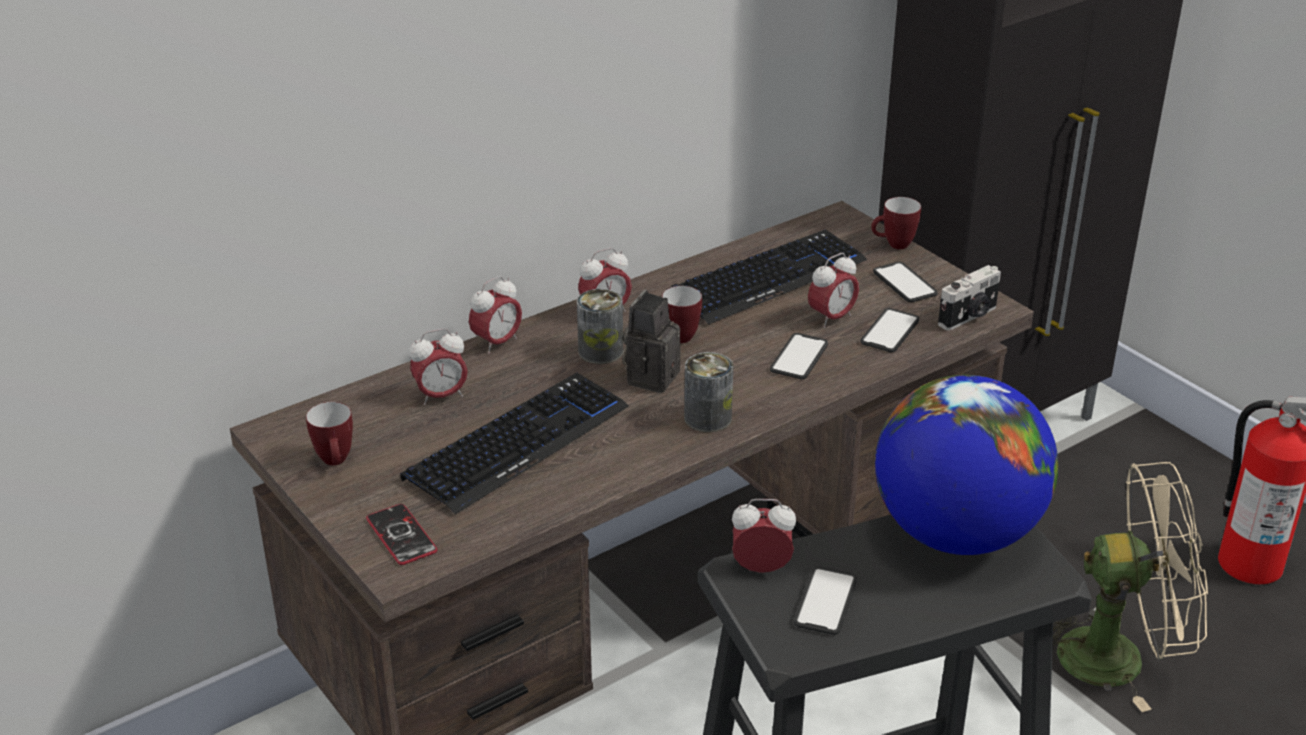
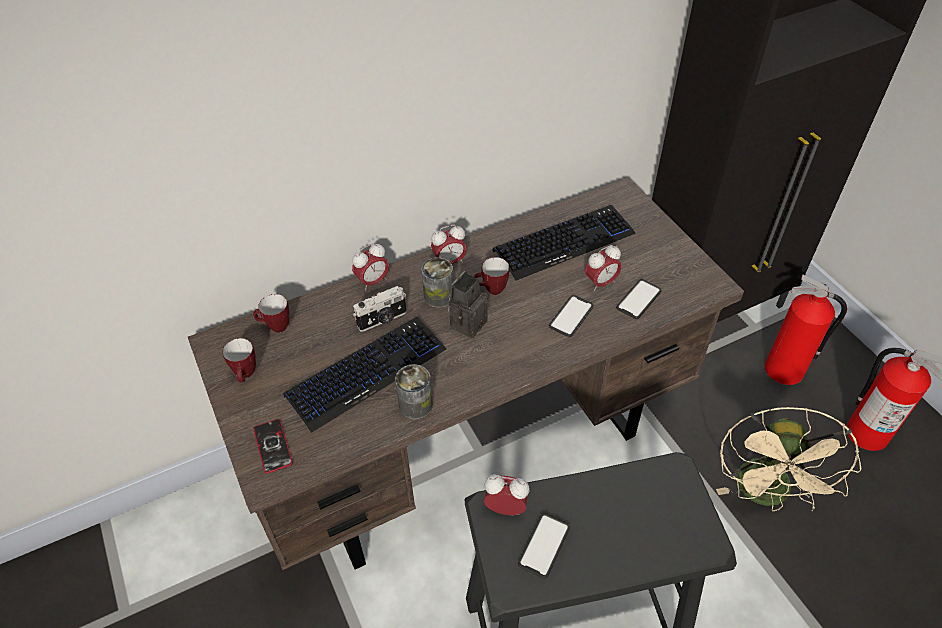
camera: 10 degrees right, 15 degrees up
(441, 396) = (326, 324): alarm clock -> none
(707, 418) = (497, 364): can -> can (415, 405)
(893, 245) = (656, 221): mug -> mug (275, 327)
(904, 283) = (657, 256): phone -> none
(956, 533) = (649, 493): globe -> none
(969, 317) = (697, 292): camera -> camera (382, 320)
(1112, 498) = (784, 371): none -> fire extinguisher
(1119, 656) = (766, 494): beige fan -> beige fan turned 90 degrees clockwise

